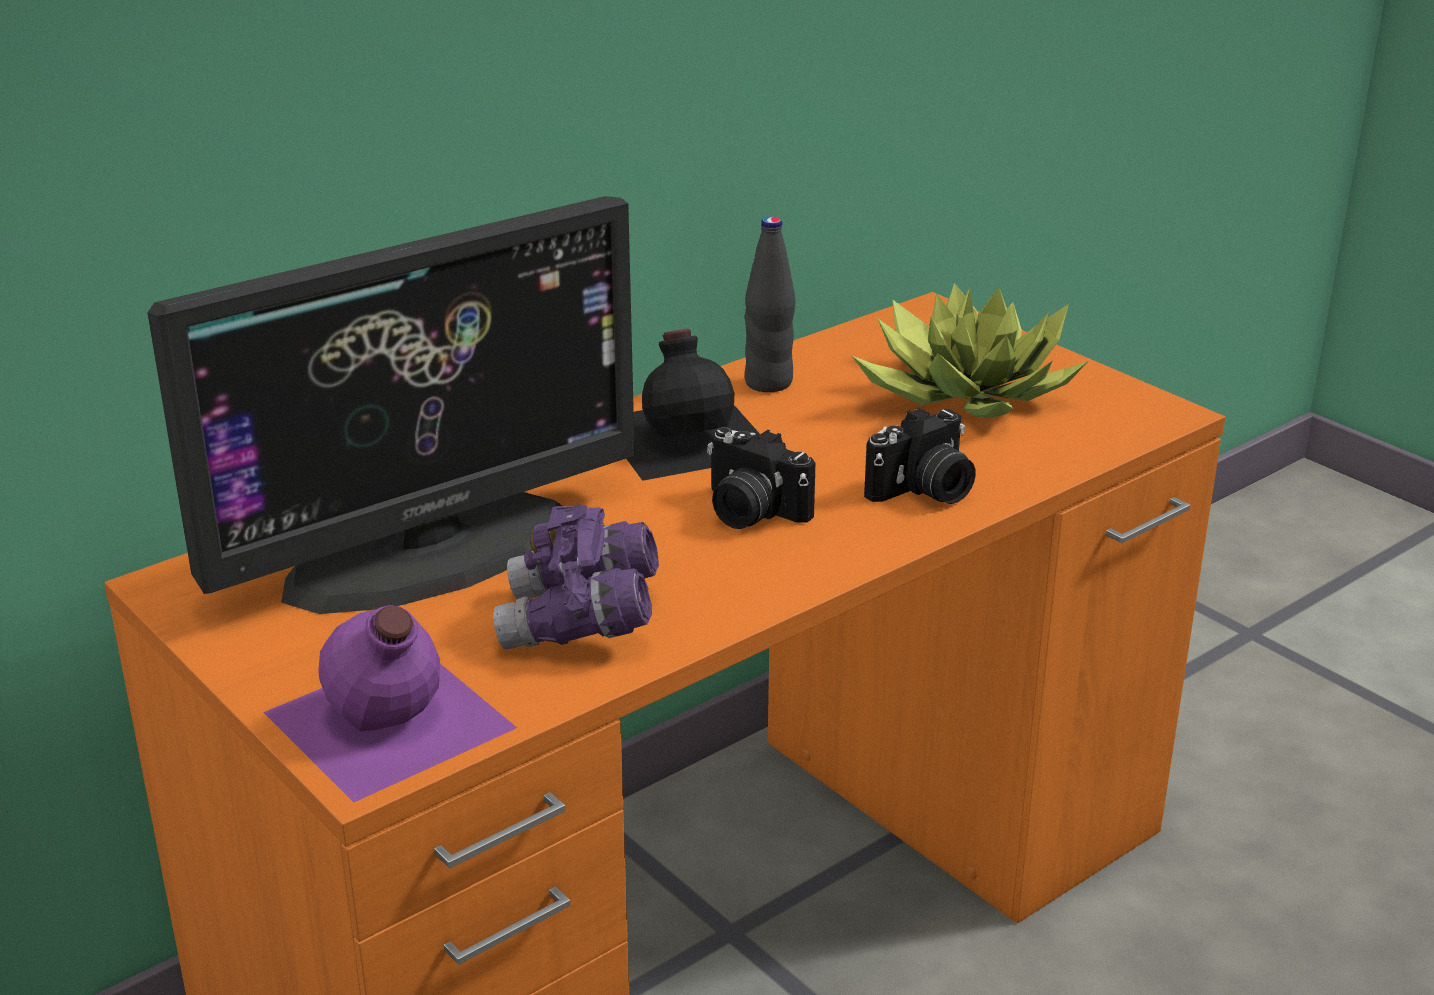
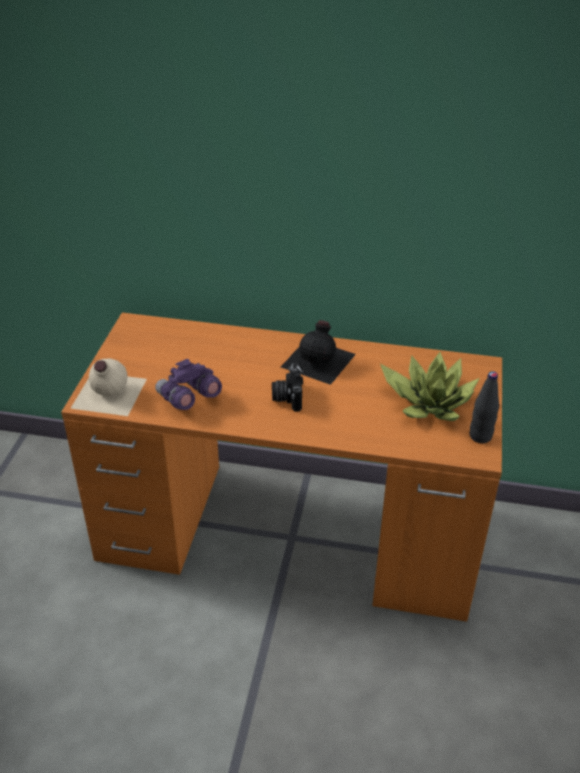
camera: 50 degrees right, 10 degrees up
(388, 722) = (108, 393): purple bottle -> beige bottle
(429, 551) = (194, 352): monitor -> none
(768, 383) = (376, 358): black bottle -> black bottle (480, 436)
(924, 491) = (346, 426): camera -> none

